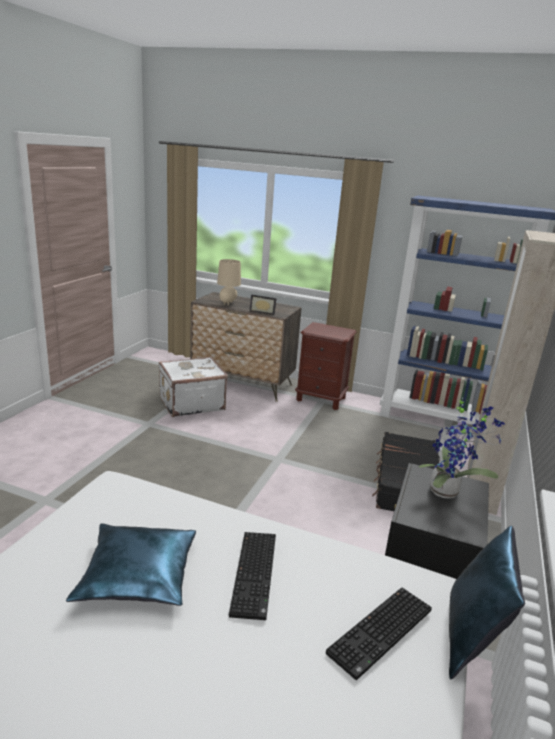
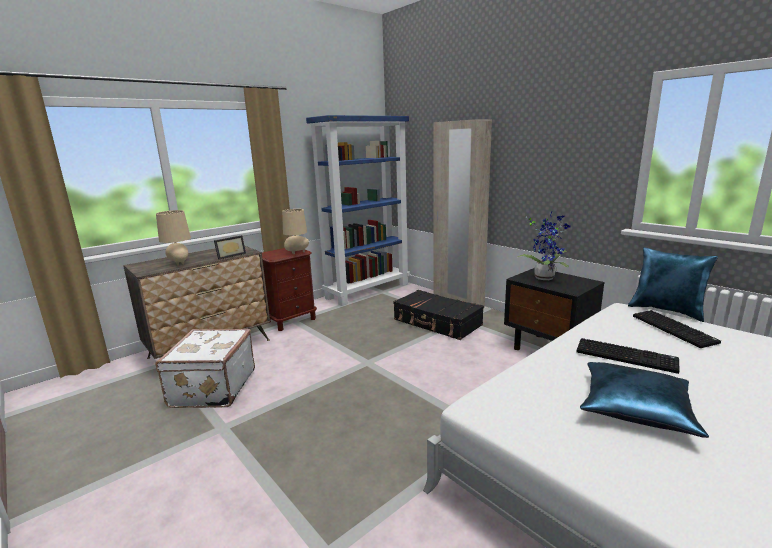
camera: 60 degrees left, 5 degrees down
(334, 335) = (297, 253): none -> beige table lamp

